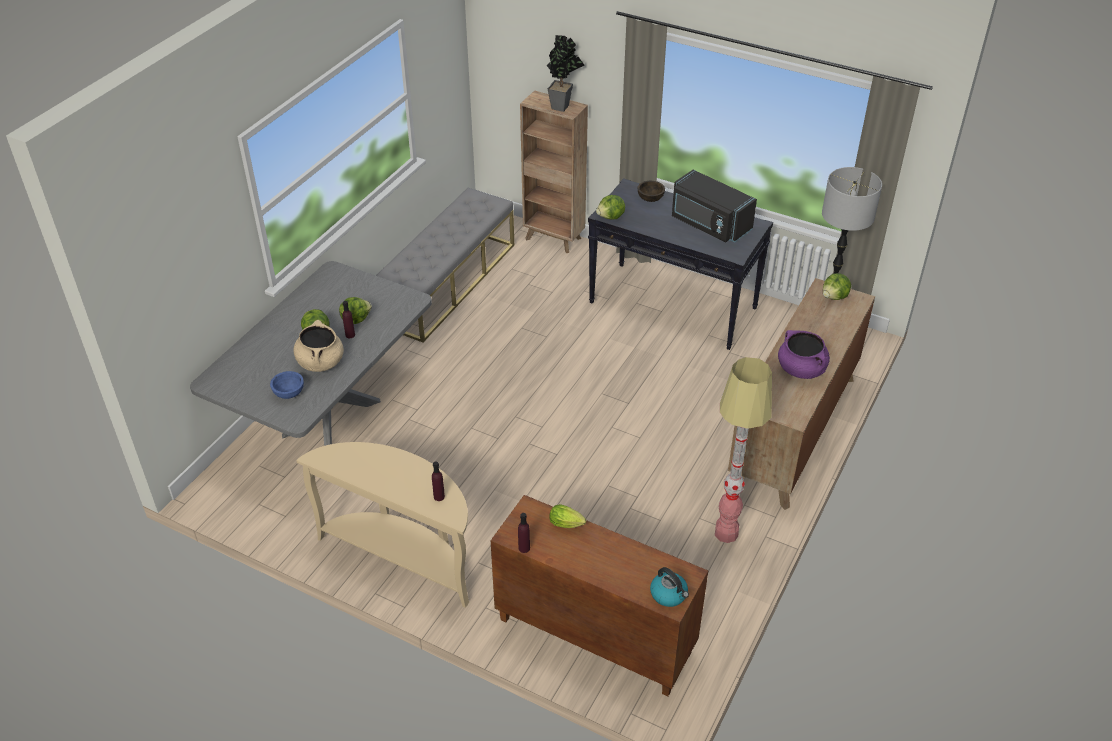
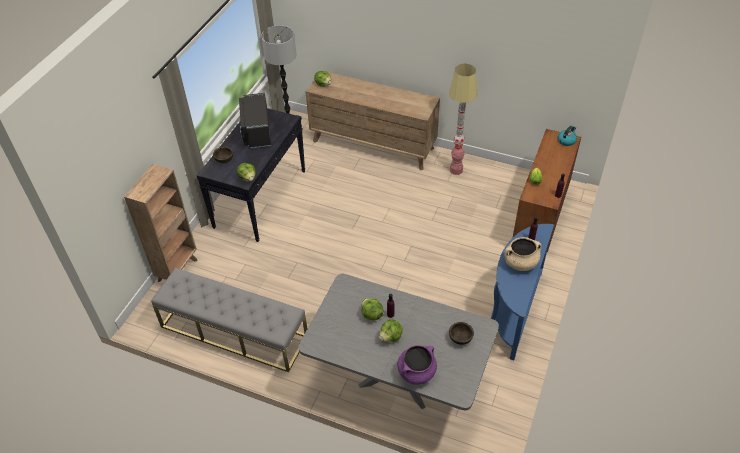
camera: 95 degrees left, 5 degrees up
(289, 393) = (460, 338): blue bowl -> brown bowl
(320, 362) = (424, 326): beige cooking pot -> beige cooking pot (520, 263)
(403, 556) = (513, 311): beige console table -> blue console table
(562, 106) = (152, 177): potted plant -> none
(709, 224) = (256, 131): black microwave -> black microwave turned 135 degrees clockwise
(801, 369) = (390, 97): purple cooking pot -> purple cooking pot (416, 372)

